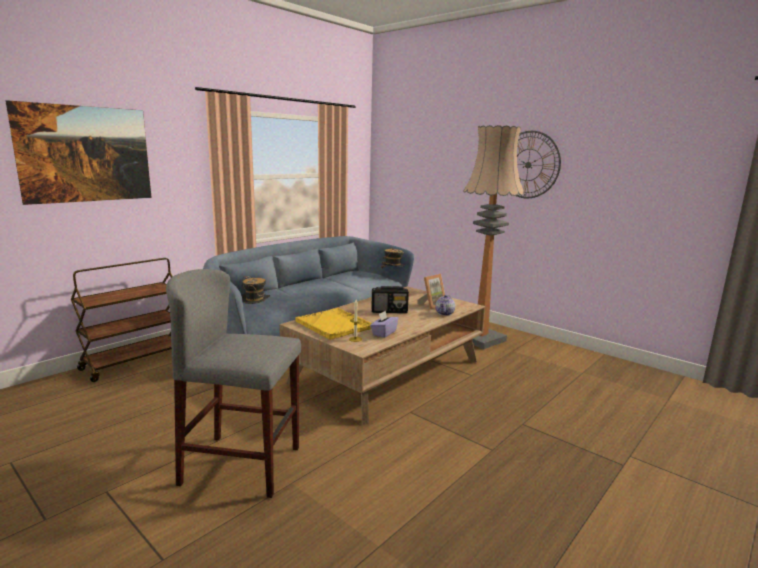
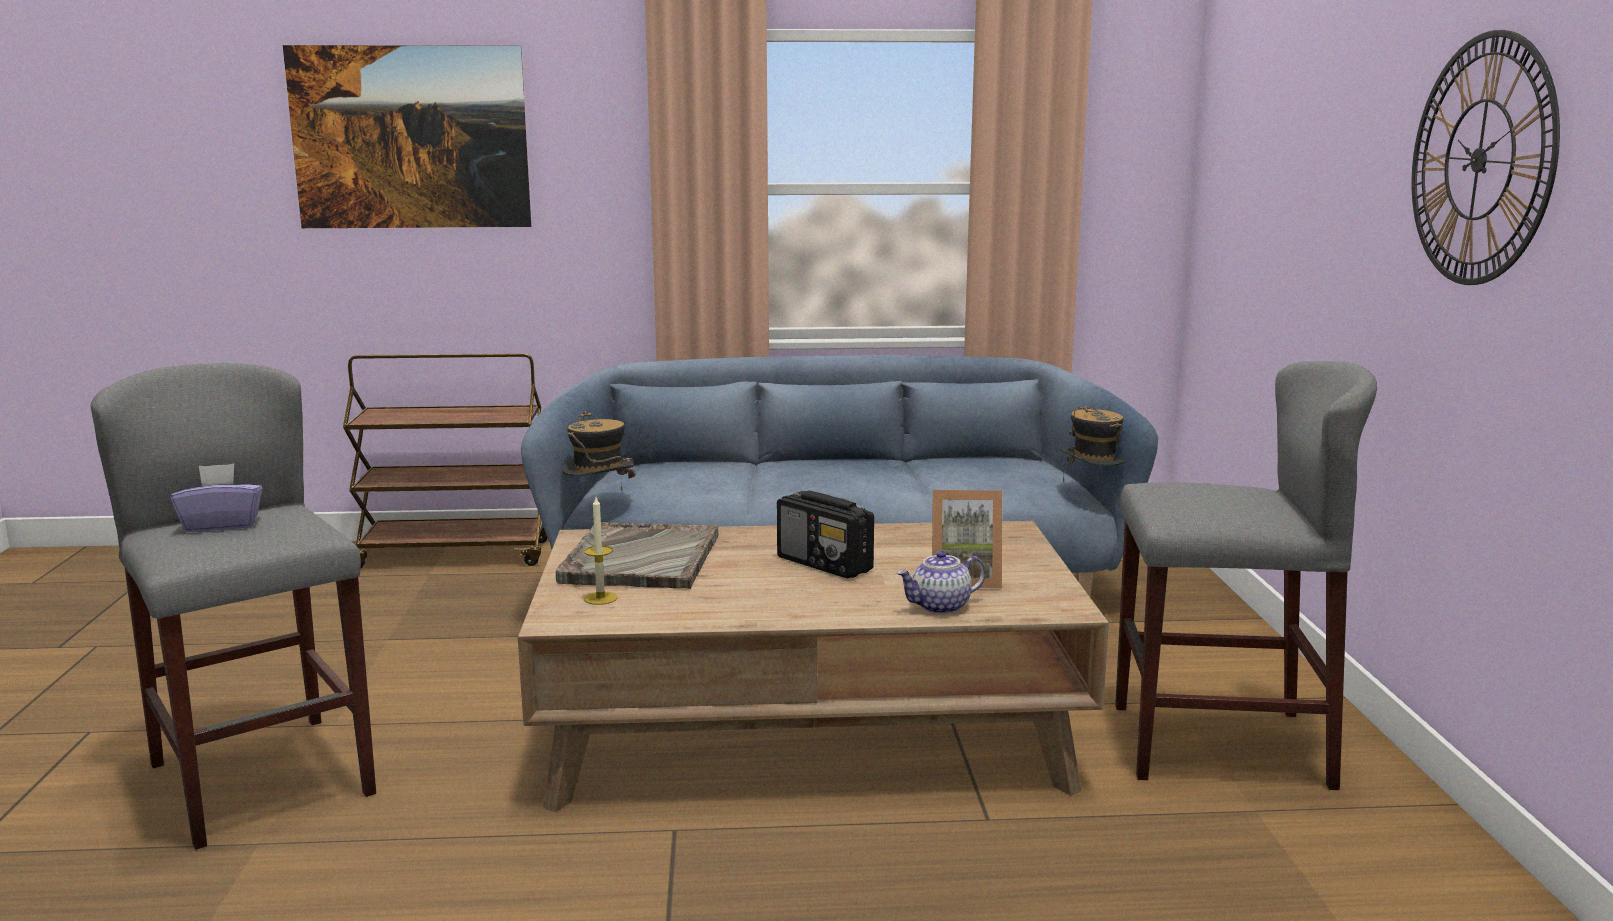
camera: 45 degrees right, 0 degrees up
(334, 325) = (640, 559): yellow tray -> grey tray
(384, 333) = (683, 605): purple tissue box -> purple tissue box (222, 524)
(480, 339) = (1218, 744): floor lamp -> grey stool

